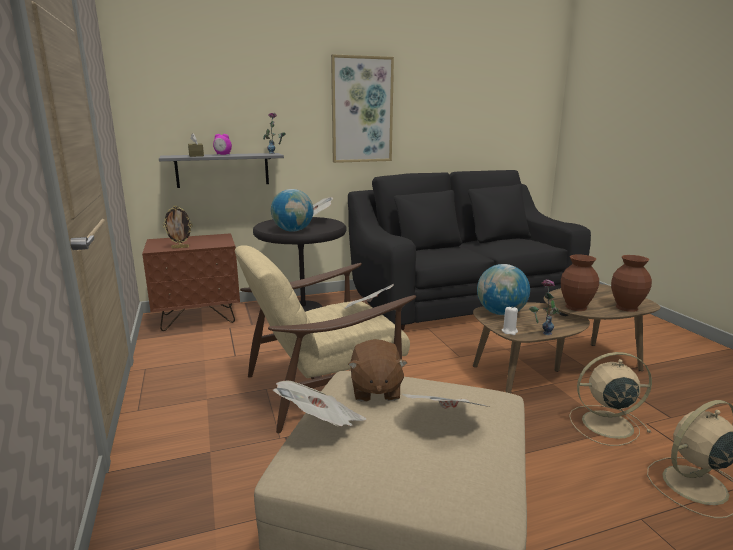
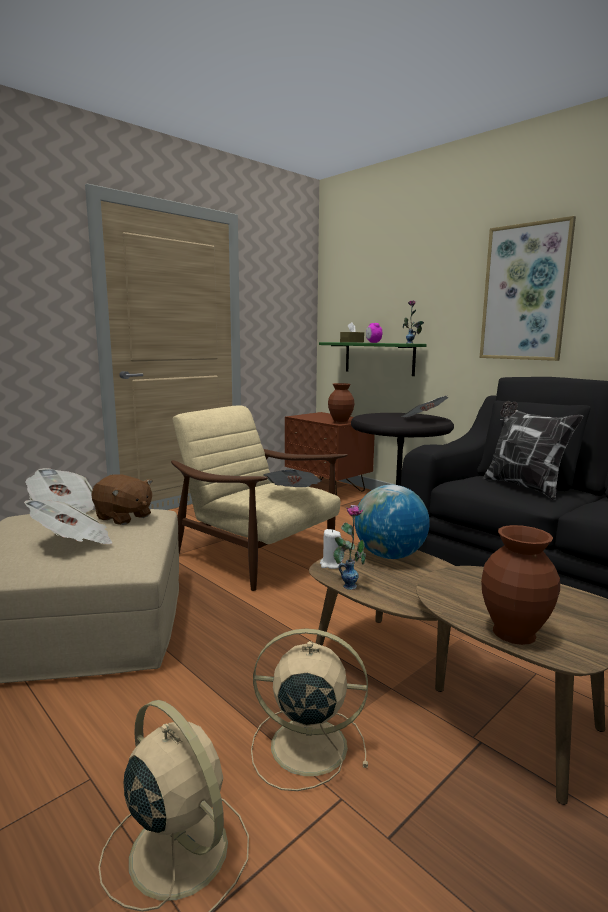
camera: 65 degrees right, 5 degrees down
(180, 247) = (311, 418): picture frame -> none
(222, 170) = (379, 358): grey shelf -> green shelf
(293, 231) = (374, 420): globe -> none
(375, 390) = (123, 517): brown plush toy -> brown plush toy turned 120 degrees counterclockwise
(444, 250) = (523, 487): none -> pillow
(575, 307) = (448, 588): brown vase -> brown vase (340, 422)
(605, 424) = (305, 745): beige fan -> beige fan turned 60 degrees counterclockwise

